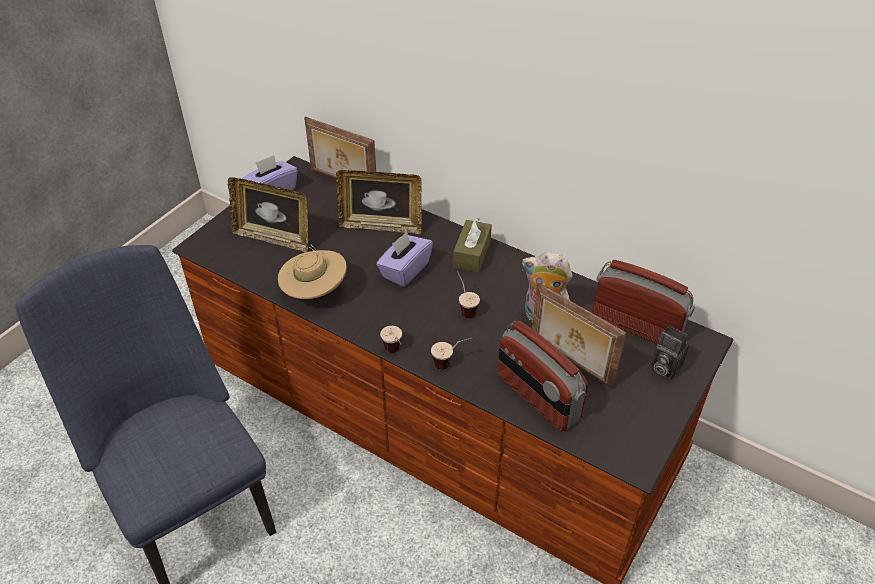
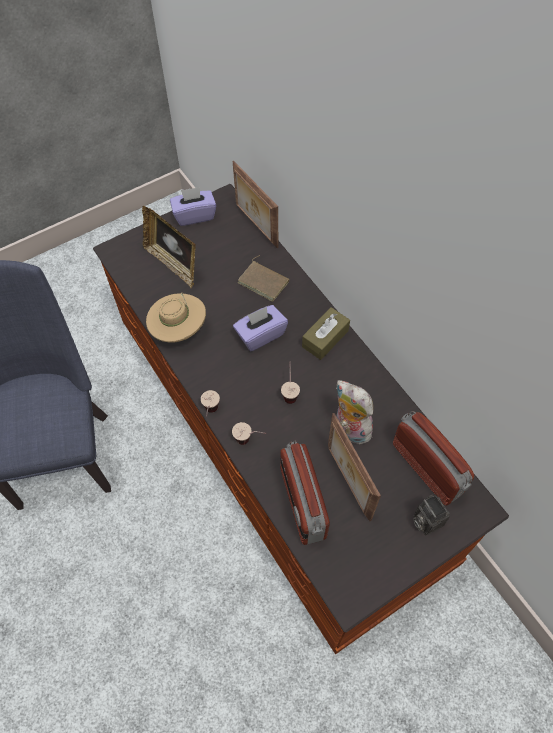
camera: 25 degrees right, 15 degrees up
(381, 225) = (264, 281): picture frame -> brown book

